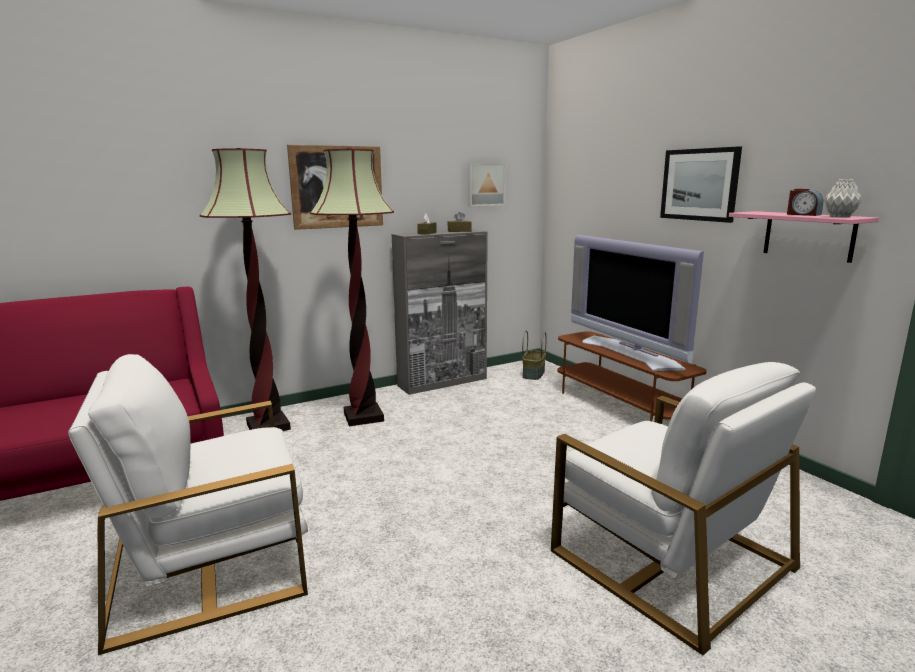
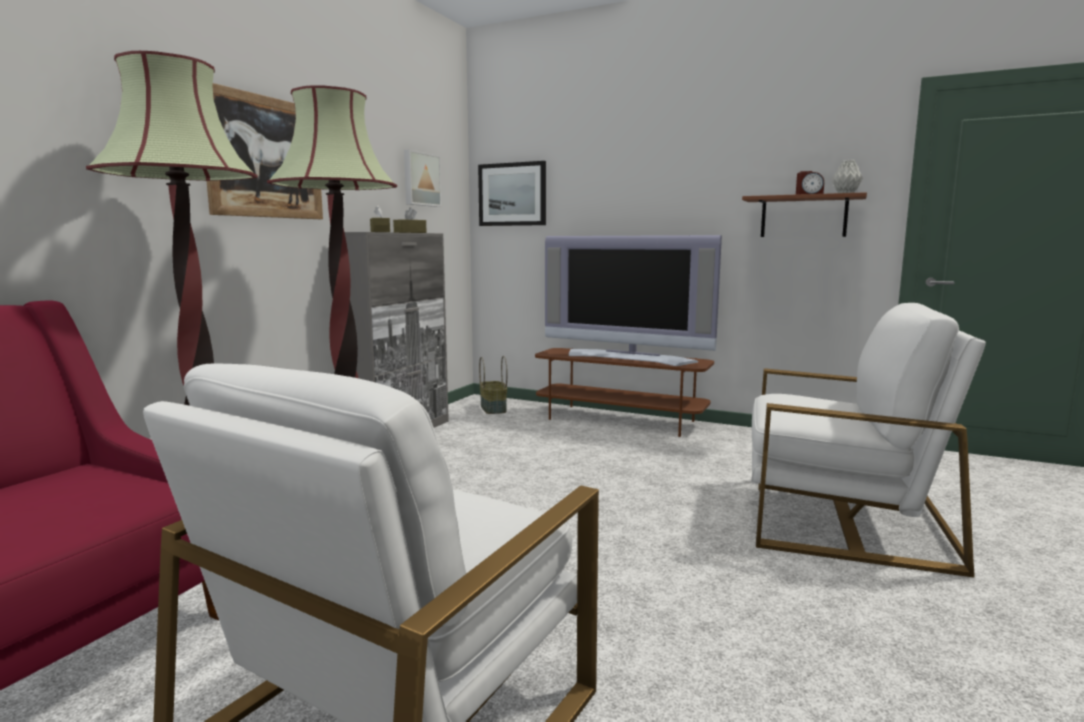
camera: 35 degrees left, 5 degrees down
(699, 184) = (683, 176): picture -> picture (512, 194)
(808, 235) = (803, 217): pink shelf -> brown shelf

